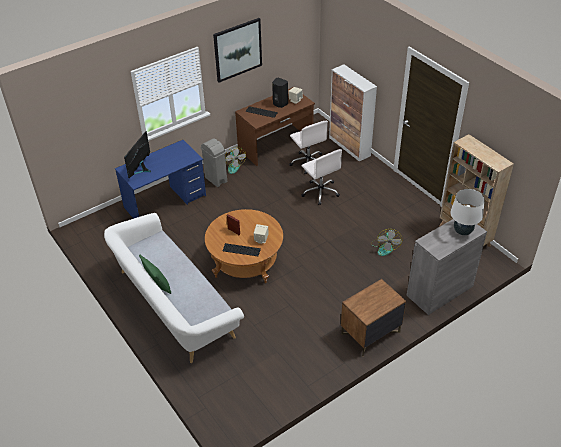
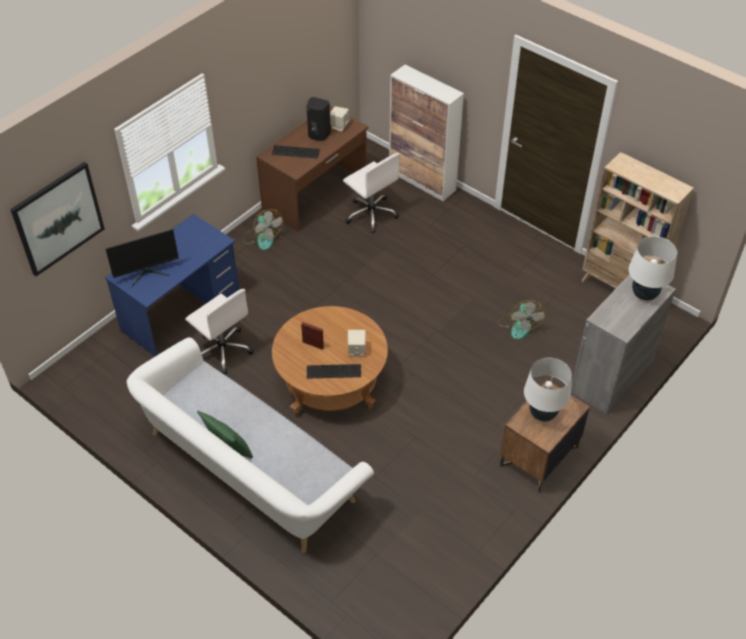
camera: 15 degrees left, 5 degrees up
(141, 169) = (147, 273): monitor -> monitor turned 120 degrees counterclockwise
(216, 180) = (245, 263): grey trash can -> none
(237, 49) = (255, 67): picture -> picture (58, 218)
(320, 192) = (403, 257): white office chair -> white office chair (222, 350)
(371, 299) = (542, 414): none -> white table lamp

